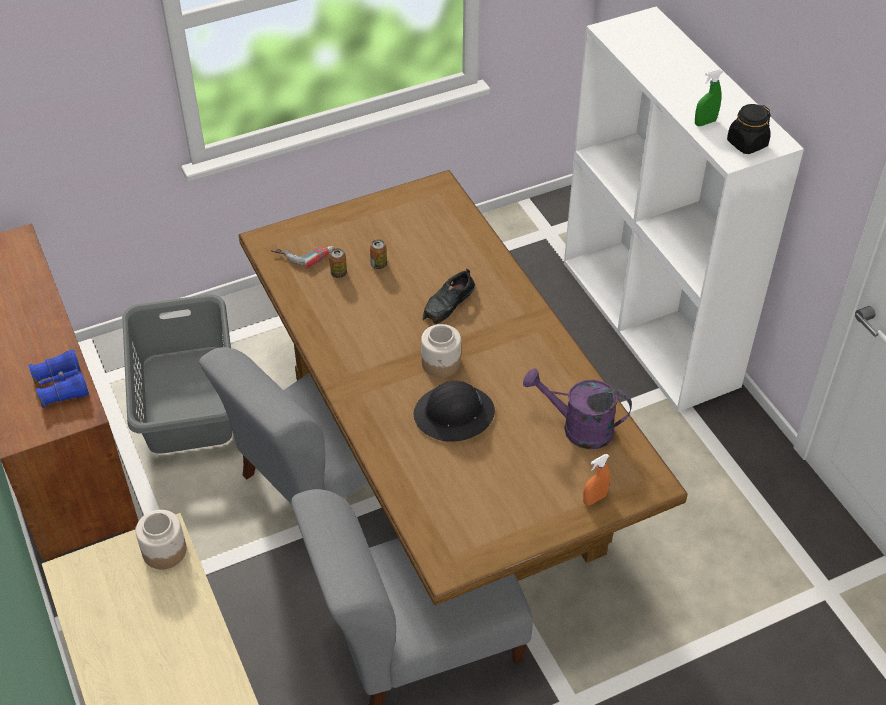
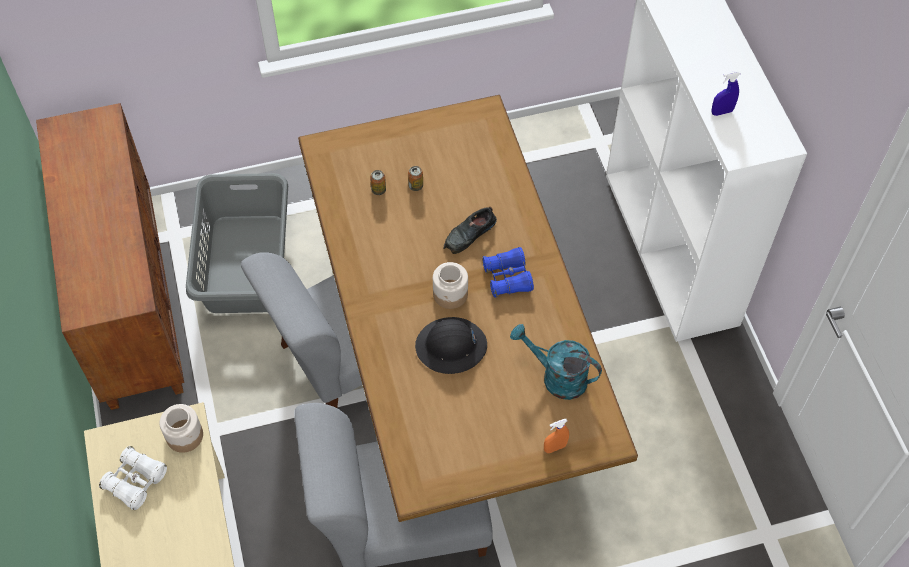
camera: 10 degrees right, 10 degrees up
(61, 386) = (121, 270): blue binoculars -> blue binoculars (507, 278)
(114, 609) = (135, 481): none -> white binoculars
(303, 253) = (351, 164): power drill -> none
(578, 428) = (556, 377): purple watering can -> turquoise watering can
(705, 122) = (722, 112): green spray bottle -> blue spray bottle
(747, 143) = (755, 140): black jar -> none

